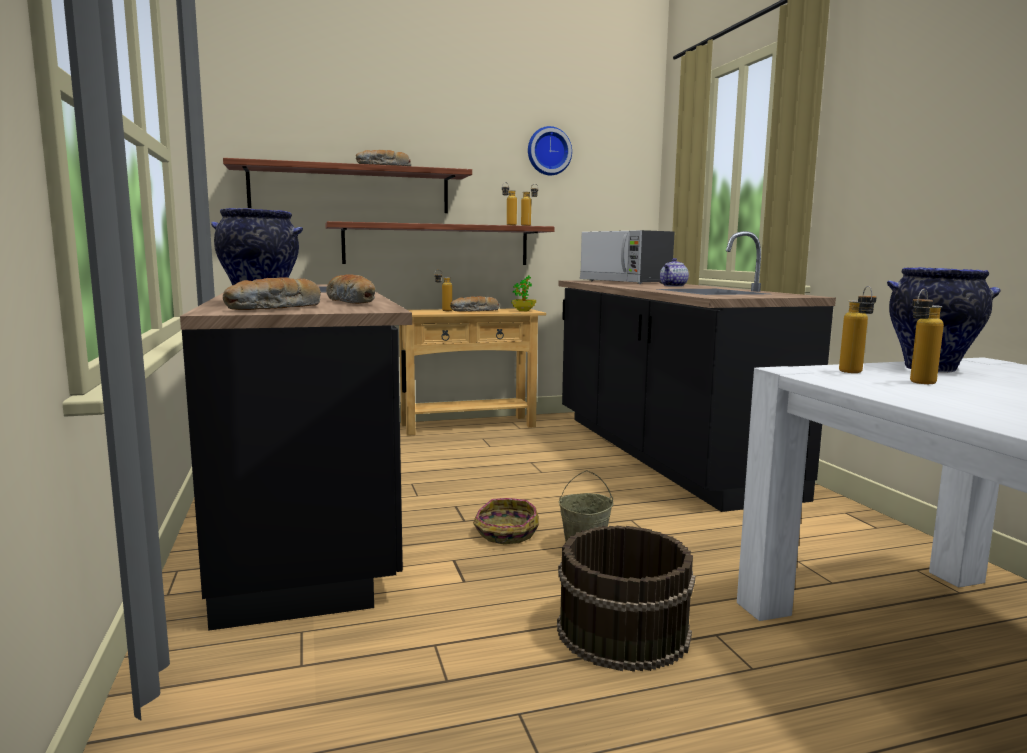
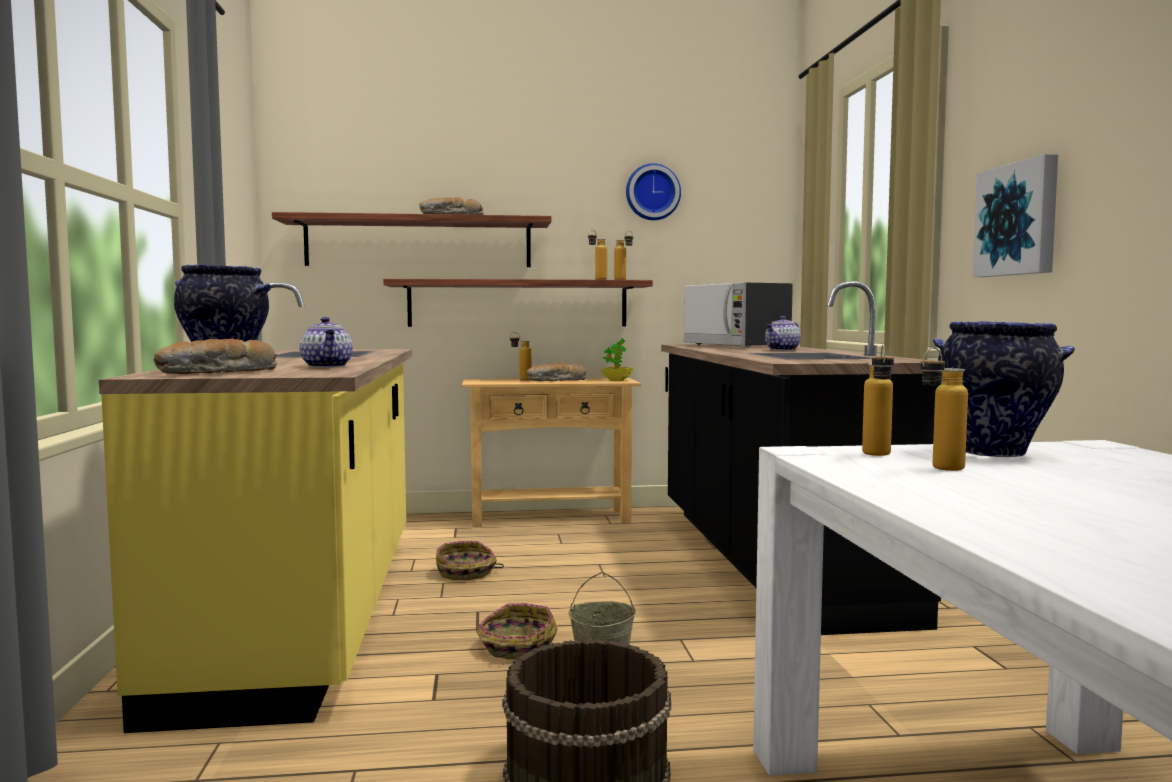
camera: 10 degrees right, 5 degrees down
(311, 514) = (310, 612): black counter -> yellow counter
(352, 302) = (327, 366): bread -> teapot
(426, 474) = (466, 573): none -> basket
(891, 185) = (1018, 220): none -> picture

